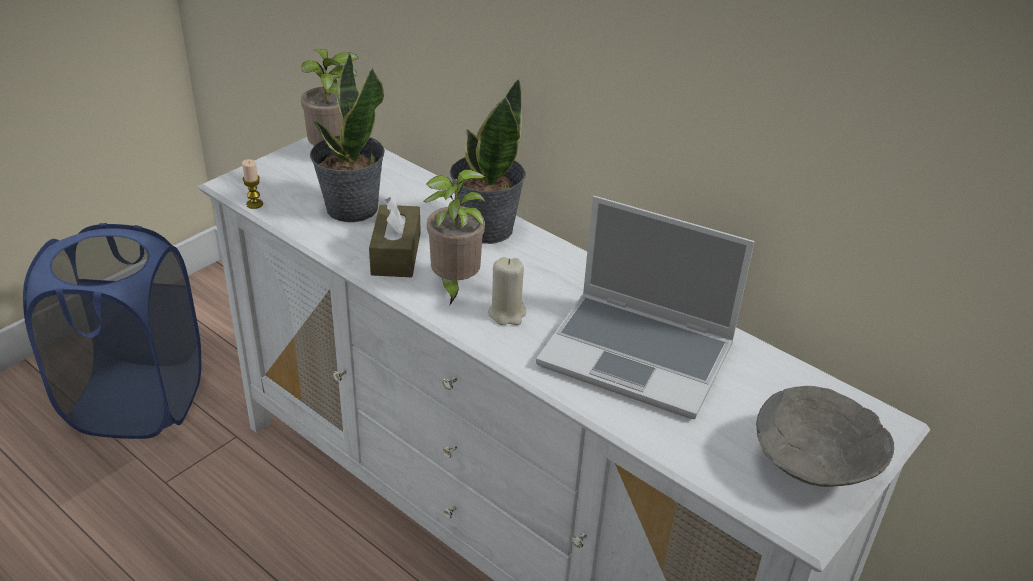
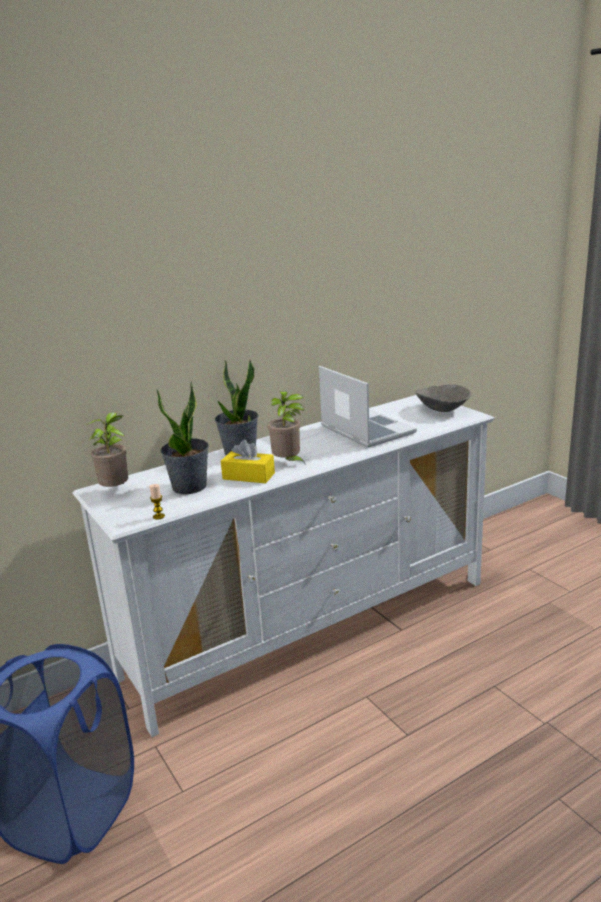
camera: 70 degrees left, 15 degrees down
(396, 254) = (248, 476): brown tissue box -> yellow tissue box
(507, 313) = (320, 453): beige candle -> none
(639, 355) = (365, 430): laptop -> laptop turned 75 degrees counterclockwise

